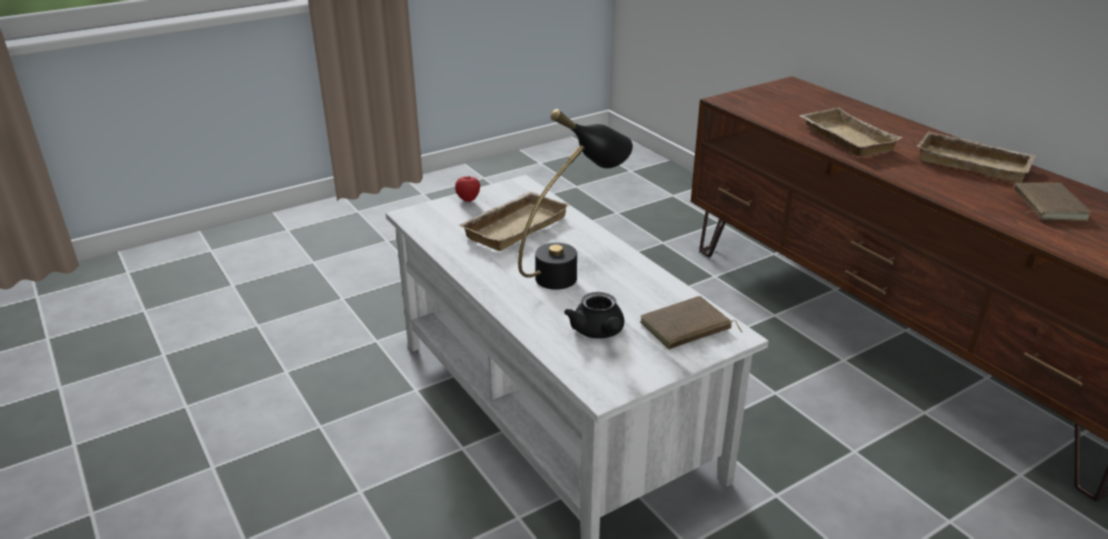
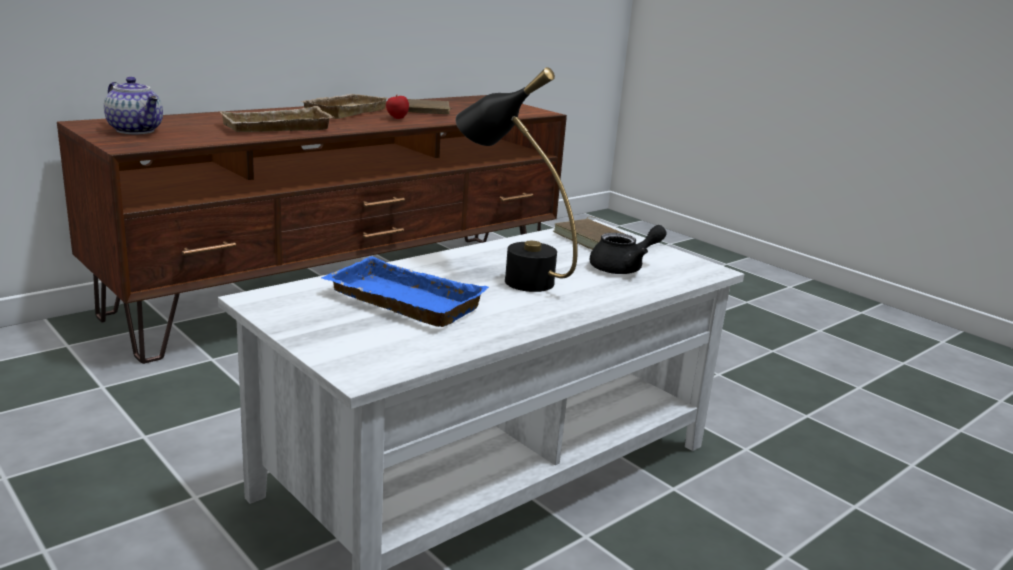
camera: 100 degrees left, 10 degrees down
(468, 200) = (310, 332): apple -> apple (397, 119)
(514, 226) = (399, 302): beige tray -> blue tray
(782, 97) = (137, 130): none -> teapot

